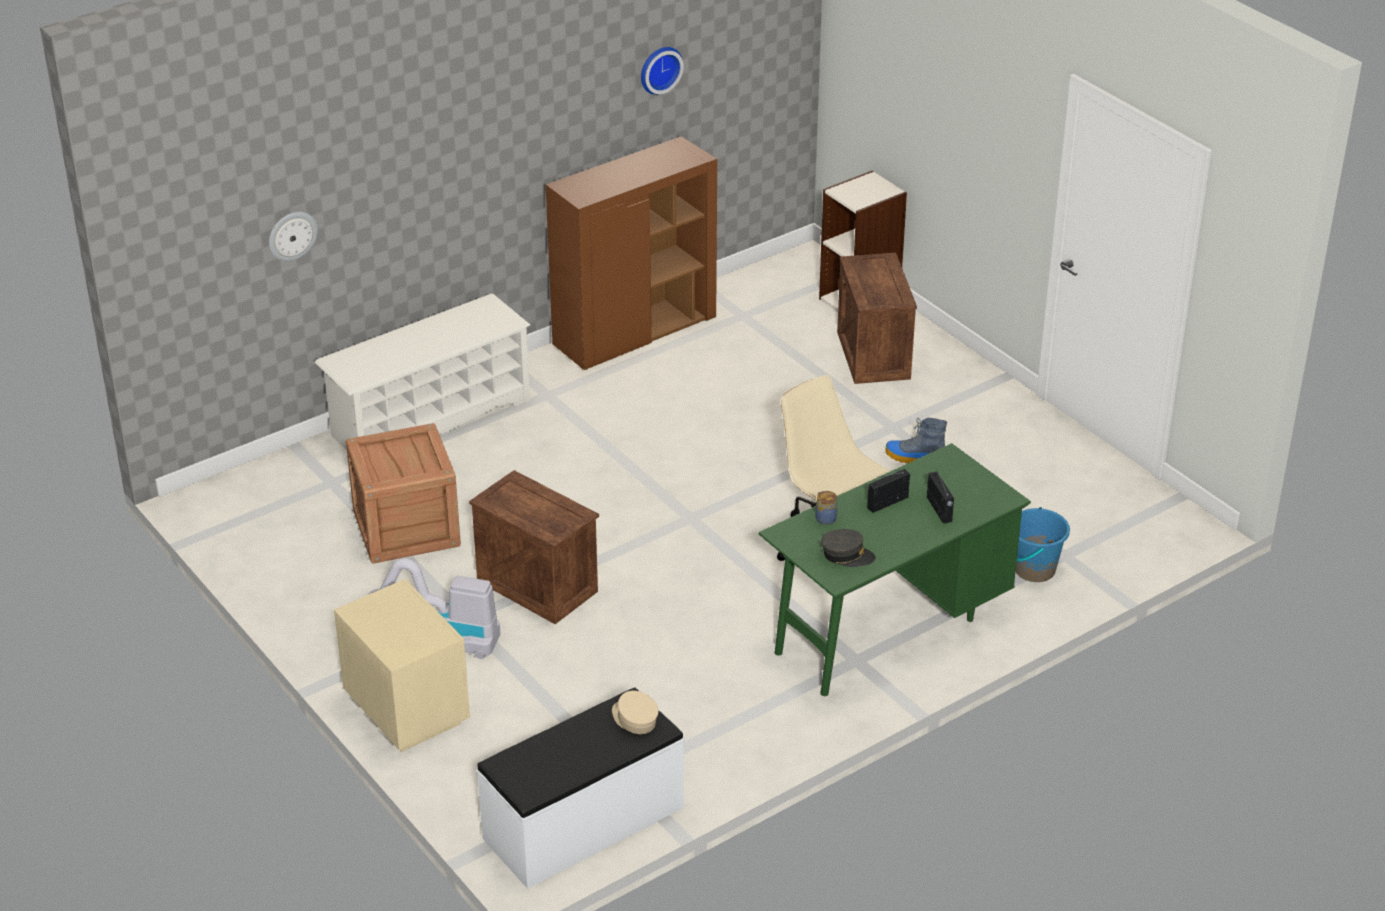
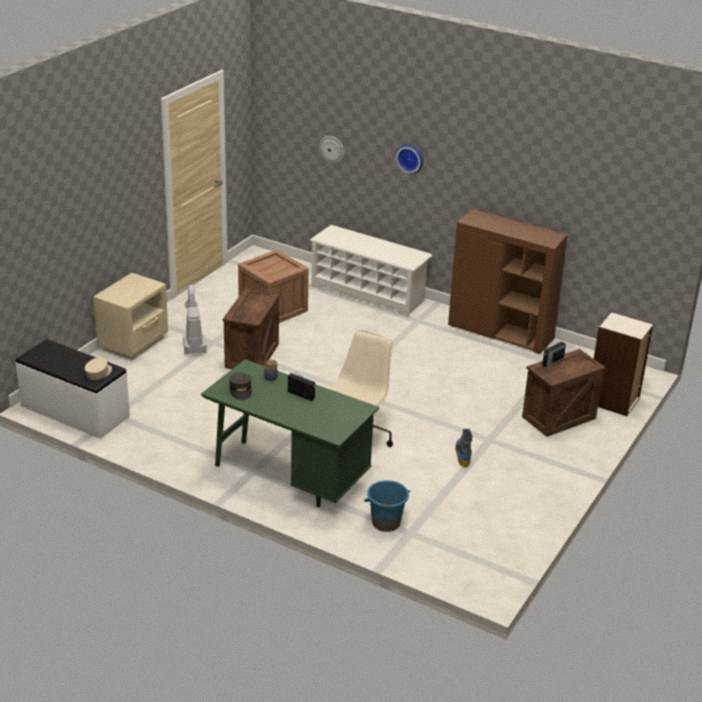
camera: 65 degrees right, 5 degrees down
(659, 69) = (562, 183): wall clock -> wall clock (410, 158)
(939, 510) = (306, 414): radio -> radio (552, 362)

